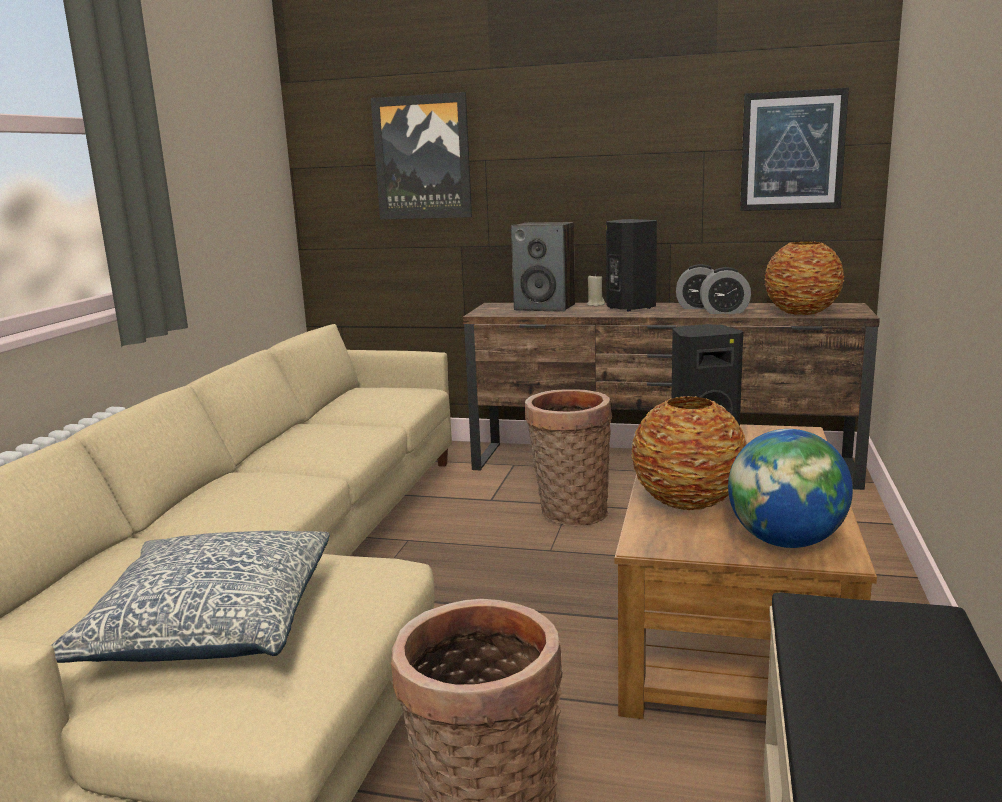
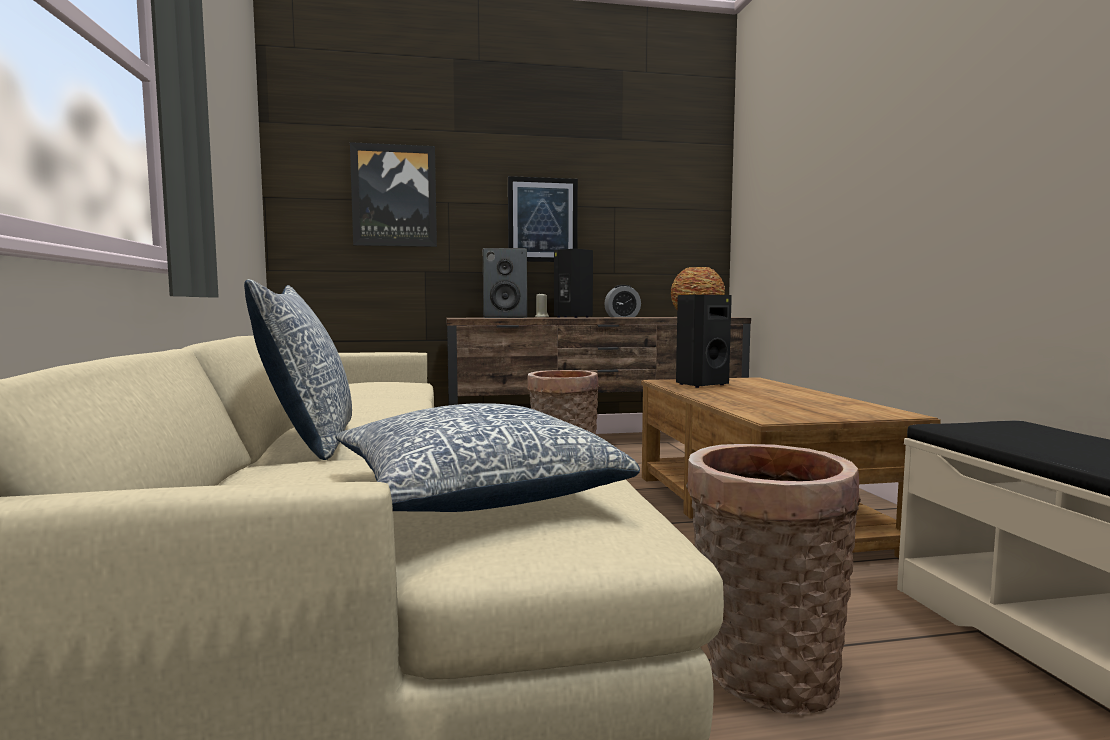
camera: 25 degrees left, 10 degrees down
(197, 510) = (310, 441): none -> pillow
(688, 501) = (752, 403): vase -> none
(724, 312) = (645, 317): alarm clock -> none
(786, 542) = (856, 411): globe -> none
(792, 151) = (673, 211): picture -> picture (542, 220)

